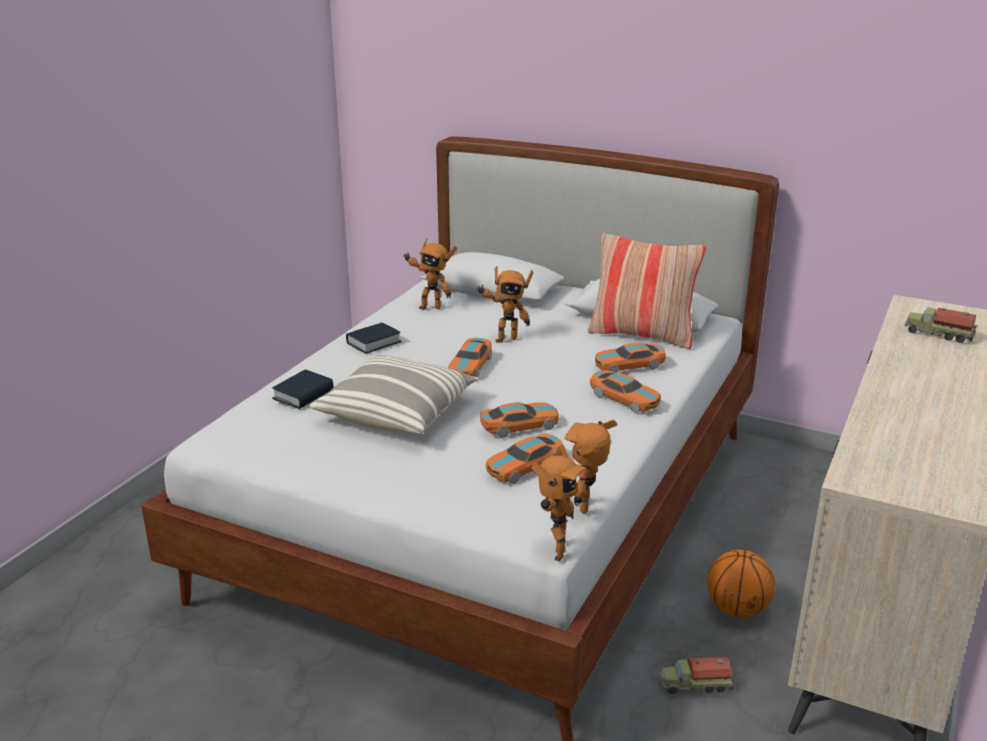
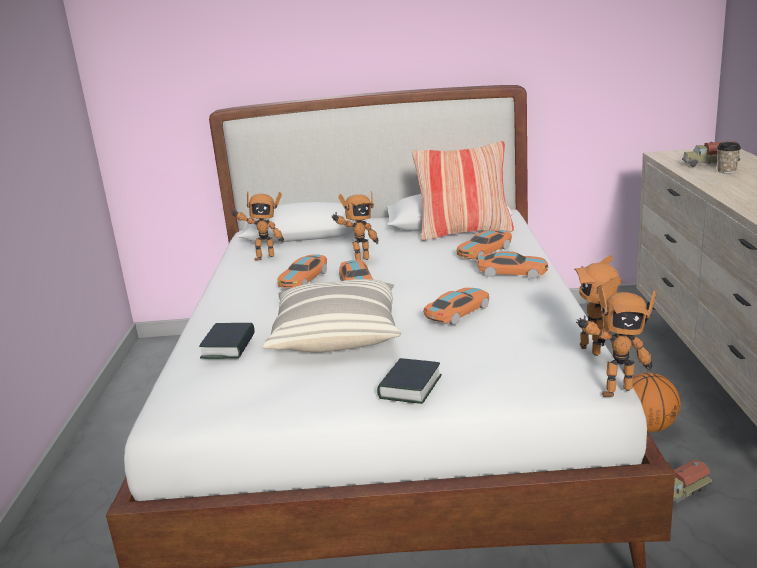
camera: 25 degrees left, 5 degrees down
(373, 343) = (244, 293): book -> book (410, 387)
(524, 466) = (502, 338): toy car -> toy car (303, 279)
(554, 550) = (614, 390): toy robot -> toy robot turned 90 degrees clockwise
(937, 351) = (726, 171): none -> cup

